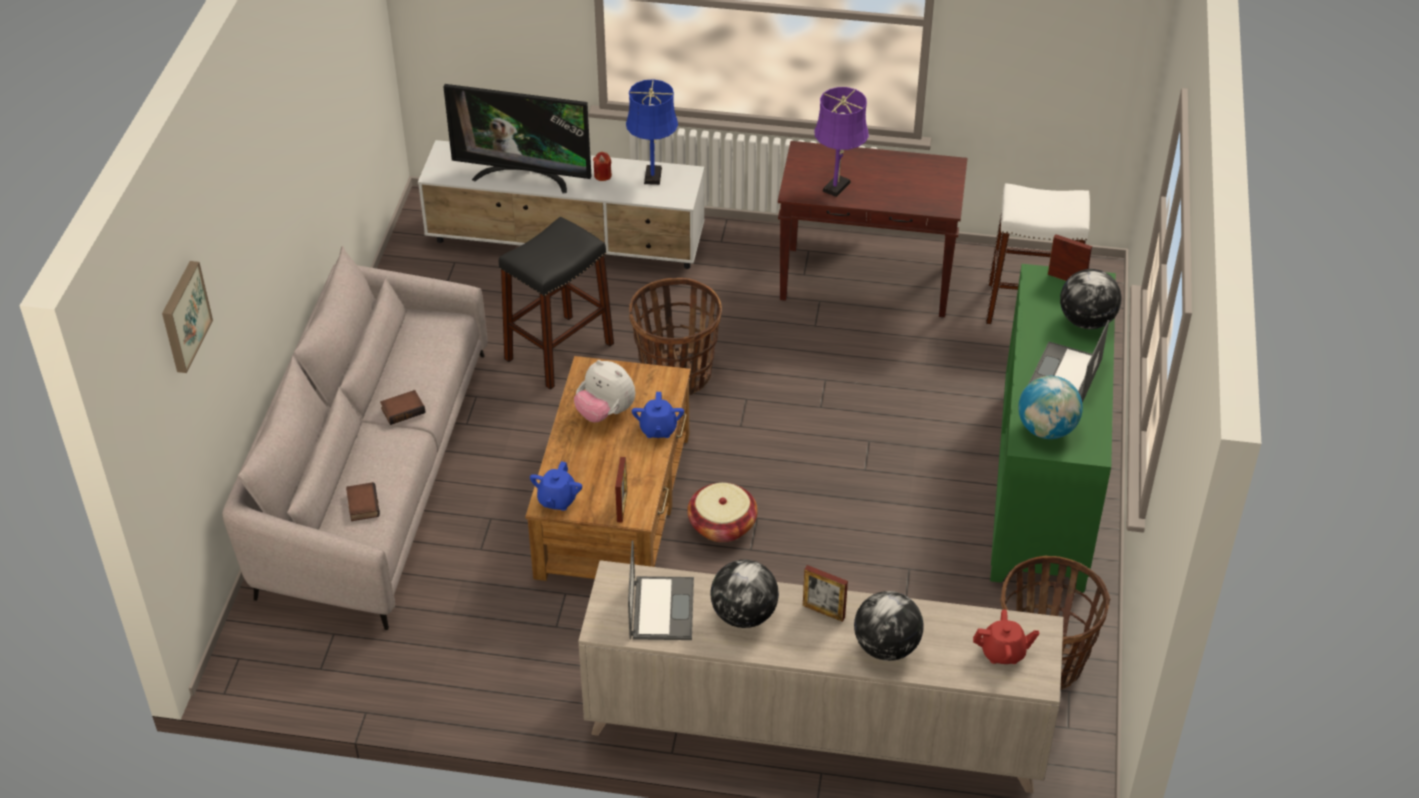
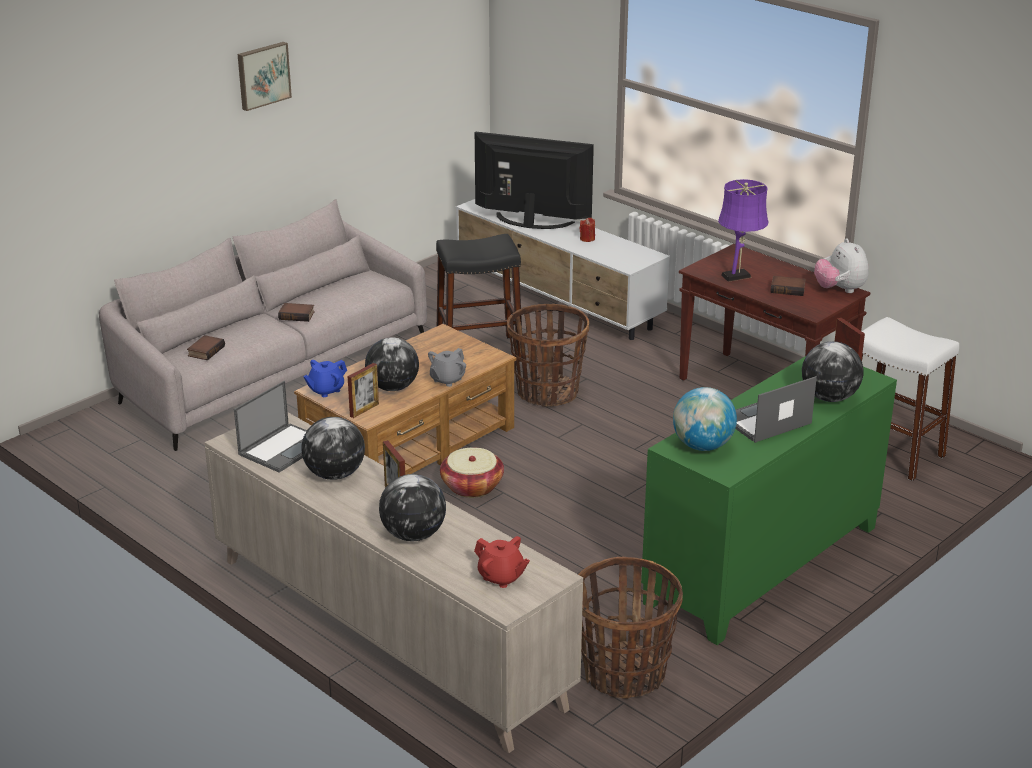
camera: 35 degrees right, 15 degrees down
(183, 316) = (96, 123): picture -> picture (262, 75)
(524, 176) = (531, 223): television -> television turned 150 degrees clockwise
(605, 413) = (422, 358): plush toy -> plush toy (840, 290)
(617, 464) = (393, 387): none -> globe
(653, 174) = (625, 248): blue table lamp -> none
(658, 429) = (447, 380): blue teapot -> grey teapot
(897, 184) = (788, 289): none -> book

